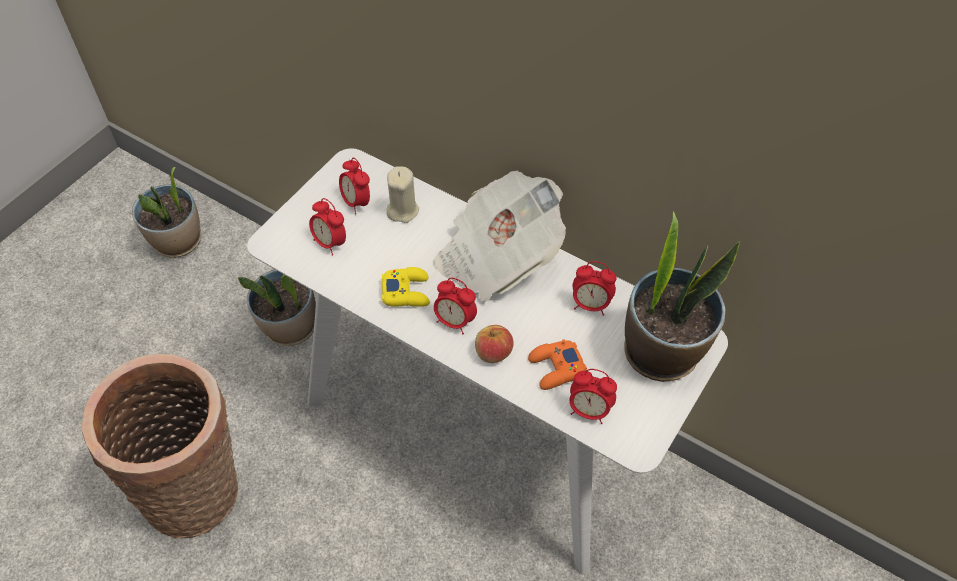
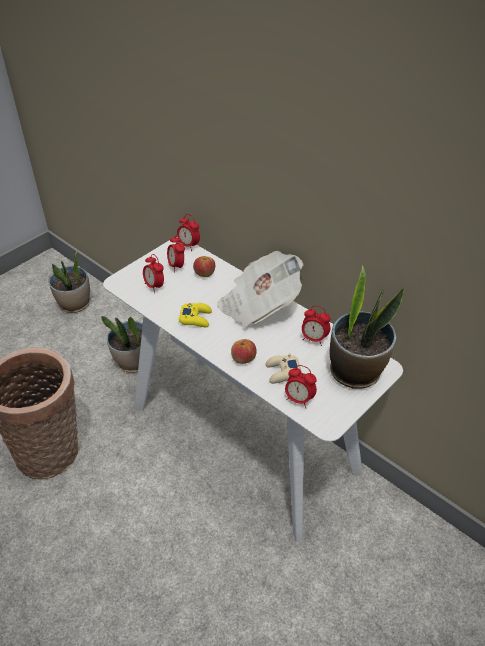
camera: 10 degrees right, 10 degrees down
(402, 210) = (204, 273): beige candle -> apple
(455, 321) = (222, 338): alarm clock -> alarm clock (189, 245)
(556, 368) = (282, 372): orange game controller -> beige game controller

